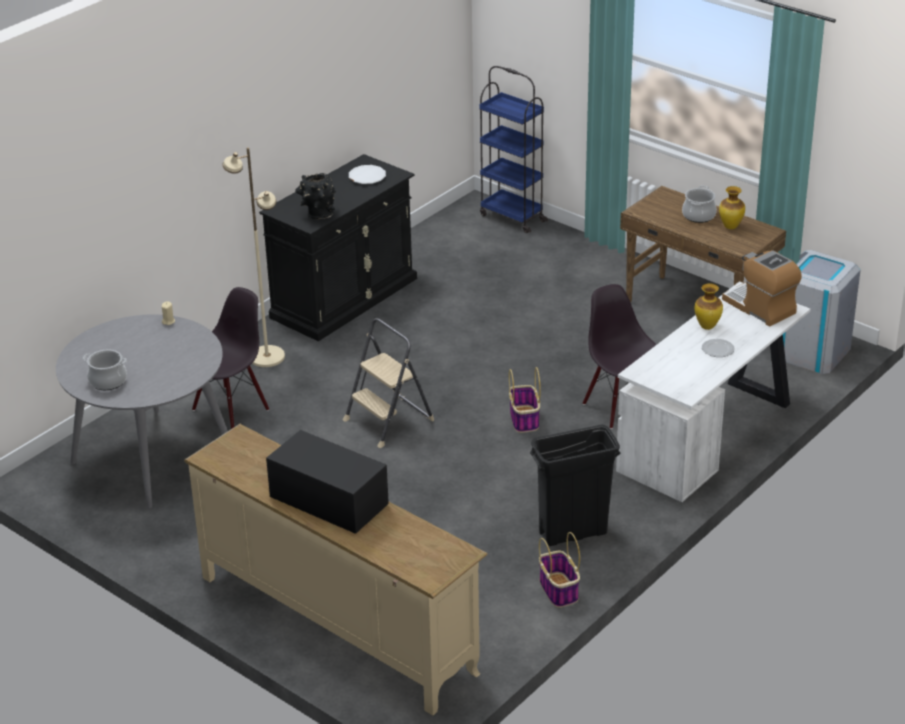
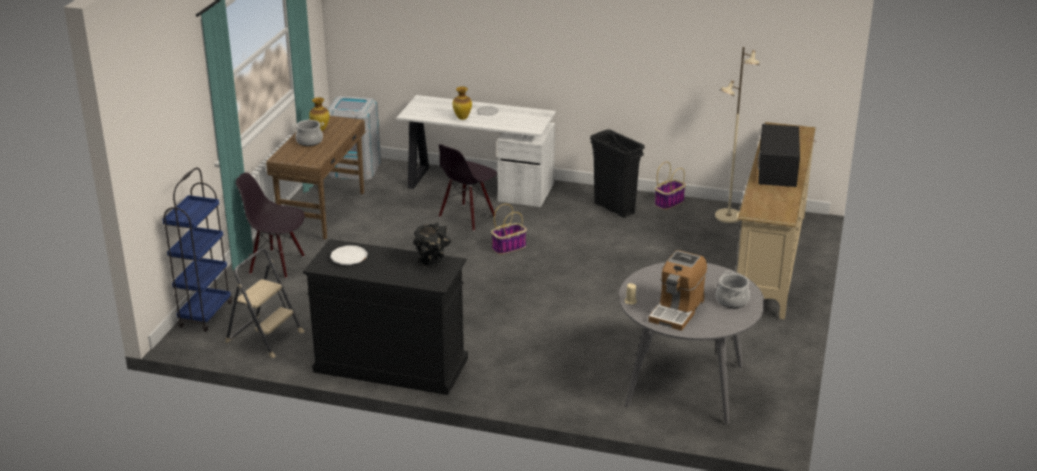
camera: 115 degrees left, 5 degrees down
(230, 408) = (593, 371): black chair -> black chair (277, 264)
(266, 357) = (508, 377): beige floor lamp -> beige floor lamp (728, 217)
(392, 419) = (549, 296): beige step ladder -> beige step ladder (262, 336)
(760, 307) = (426, 107): coffee machine -> coffee machine (677, 310)

